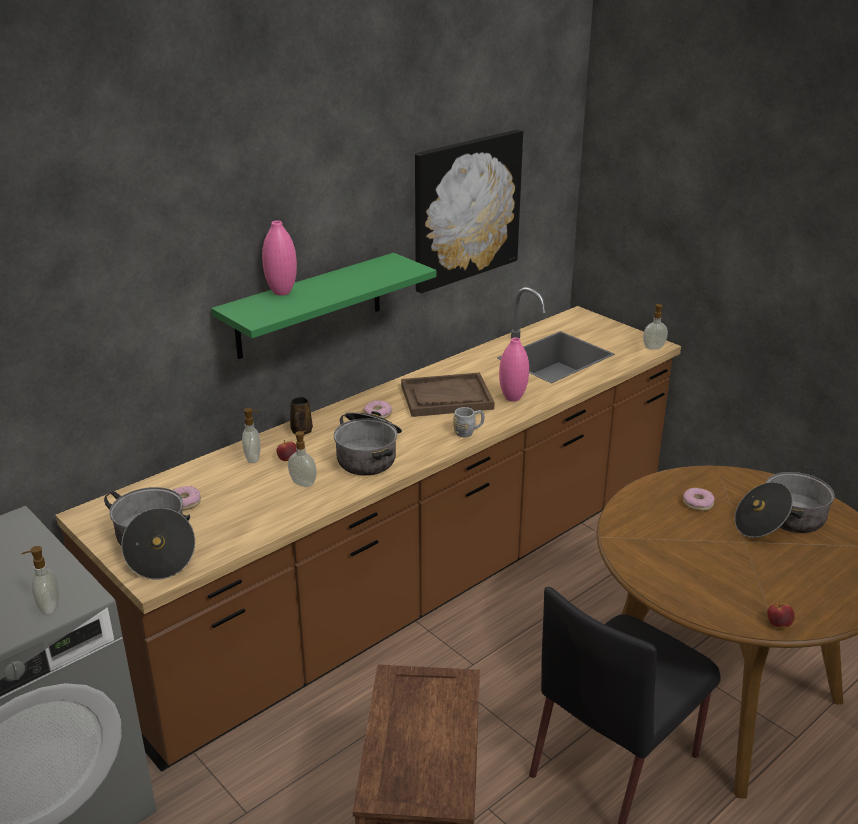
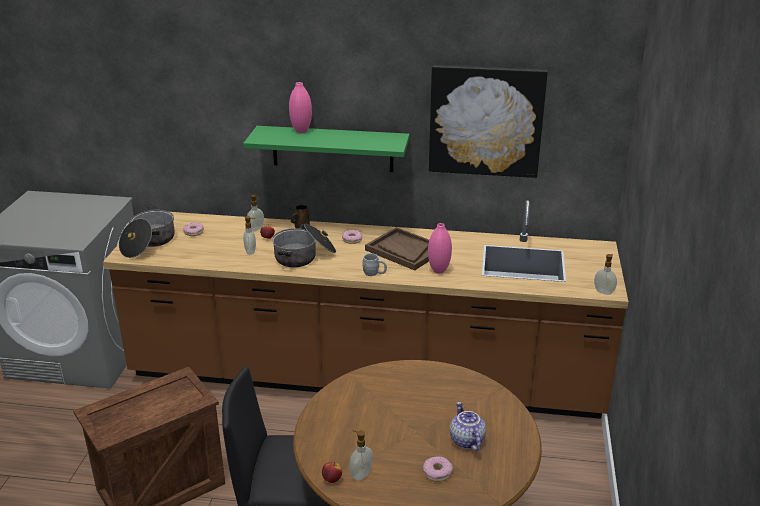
camera: 50 degrees right, 0 degrees up
(48, 607) = (62, 239): soap dispenser -> soap dispenser (360, 474)
(698, 503) = (440, 396): donut -> donut (437, 472)
(781, 521) = (466, 440): cooking pot -> teapot

